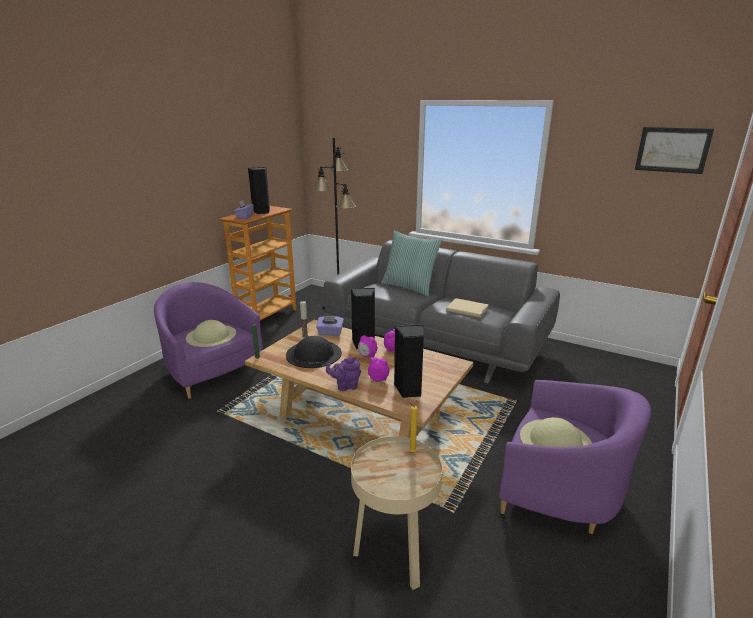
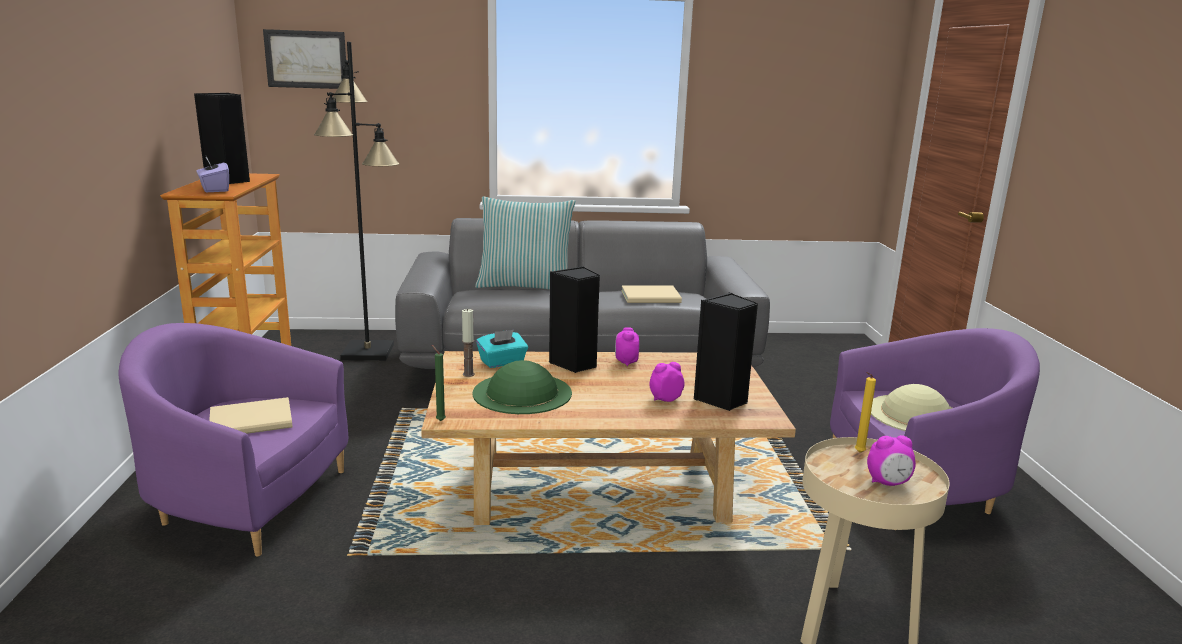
camera: 35 degrees left, 5 degrees down
(211, 335) = (254, 421): beige hat -> beige book
(313, 354) = (522, 393): black hat -> green hat
(330, 333) = (502, 362): purple tissue box -> turquoise tissue box
(345, 386) = (636, 418): purple teapot -> none
(367, 356) = (605, 377): alarm clock -> alarm clock (888, 483)
(672, 150) = (839, 59): picture -> picture (306, 59)

